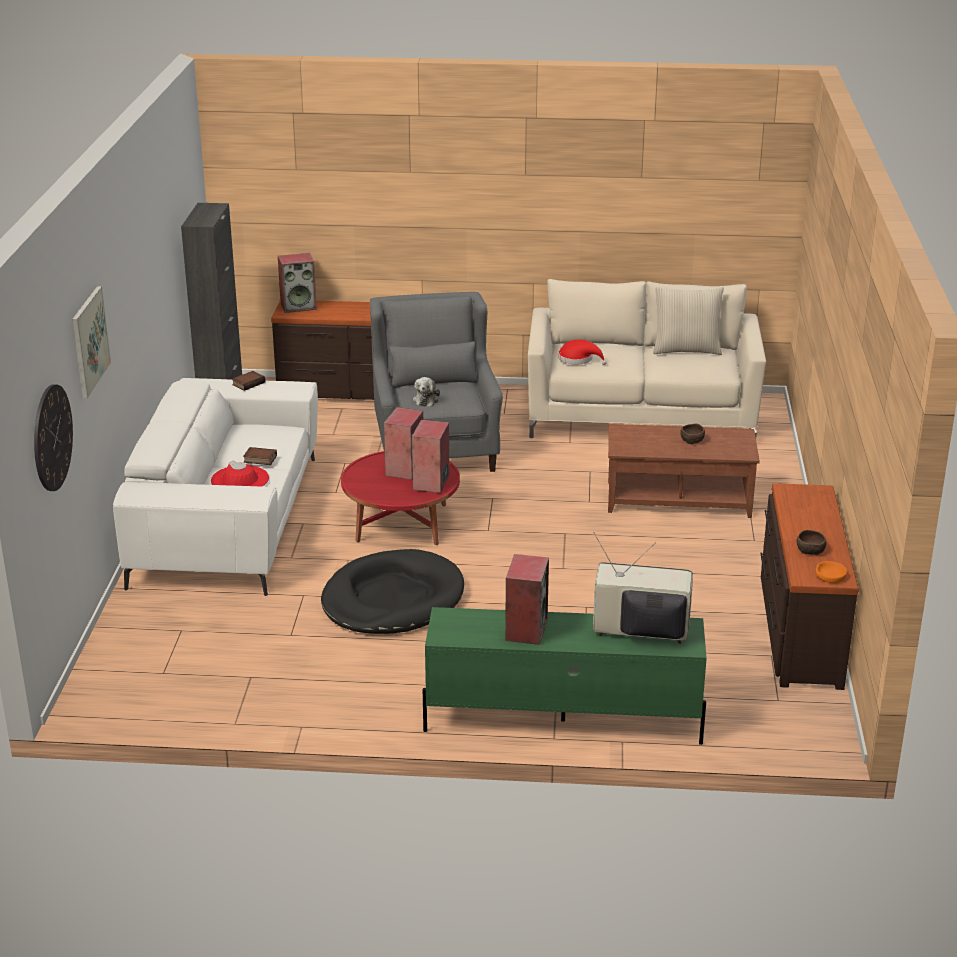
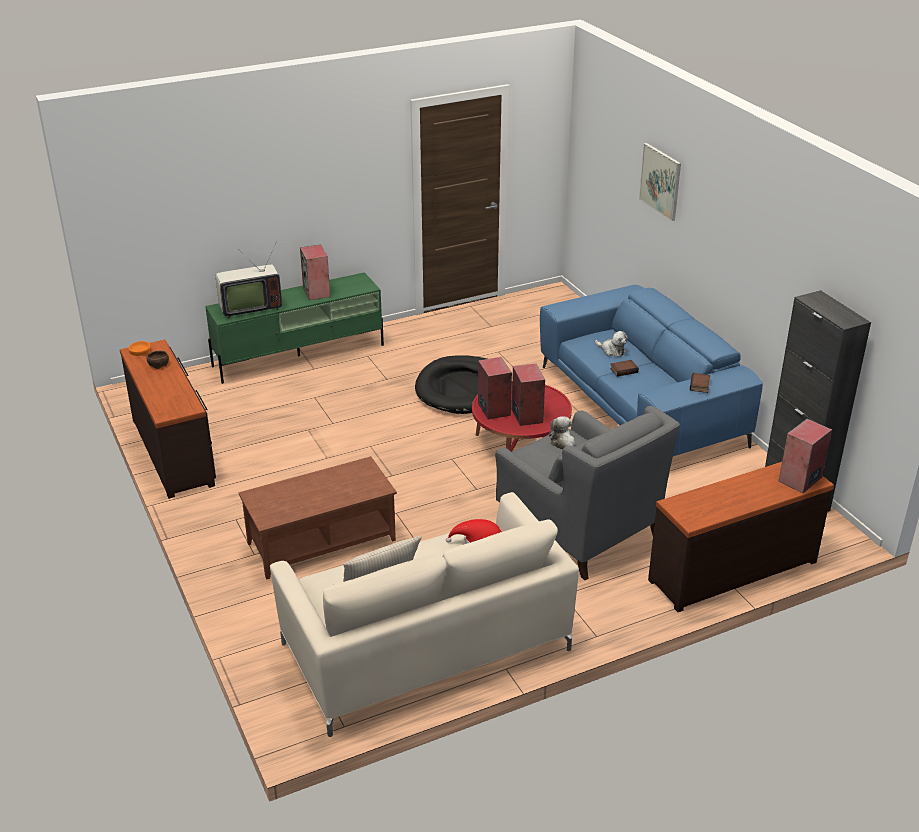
camera: 150 degrees right, 5 degrees up
(52, 437) = (607, 172): wall clock -> none
(228, 520) = (640, 406): white sofa -> blue sofa
(240, 479) = (612, 351): red hat -> plush toy
(692, 441) = (309, 495): brown bowl -> none

